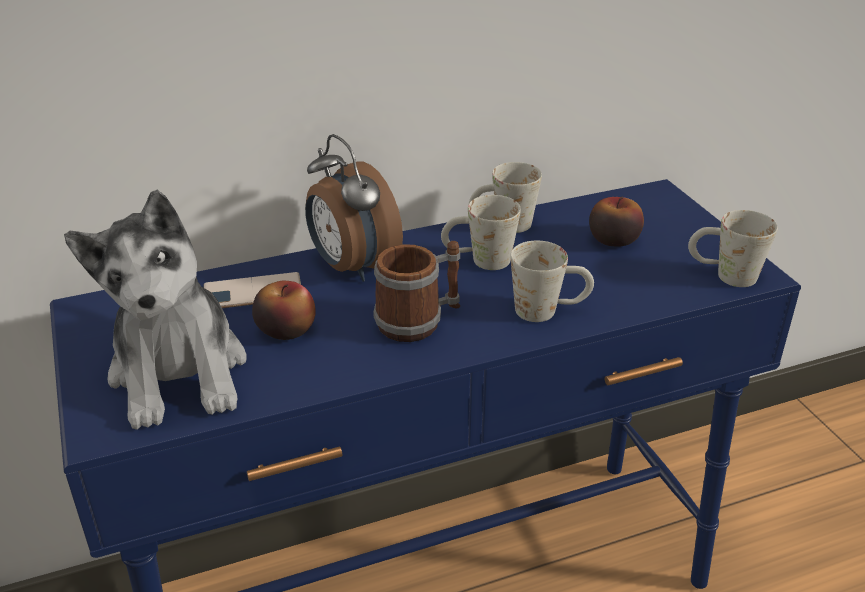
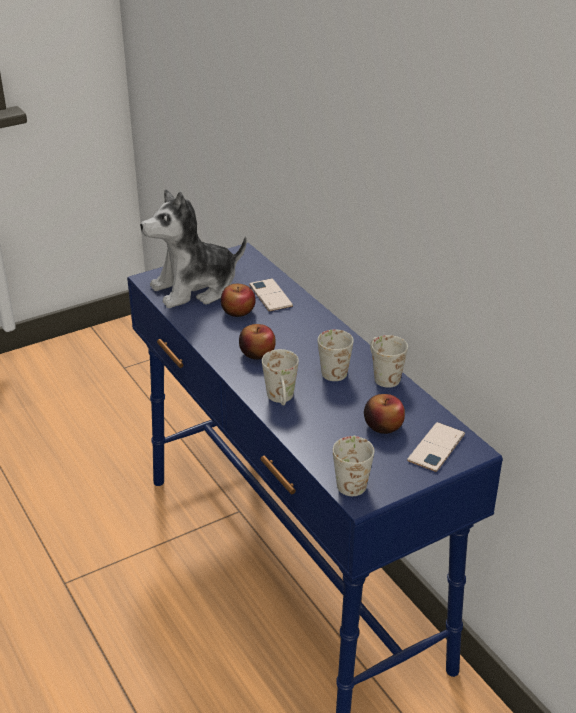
camera: 80 degrees right, 0 degrees up
(351, 267) = (307, 323): alarm clock -> none
(419, 321) = (257, 353): mug -> apple
(656, 212) = (436, 447): none -> phone

